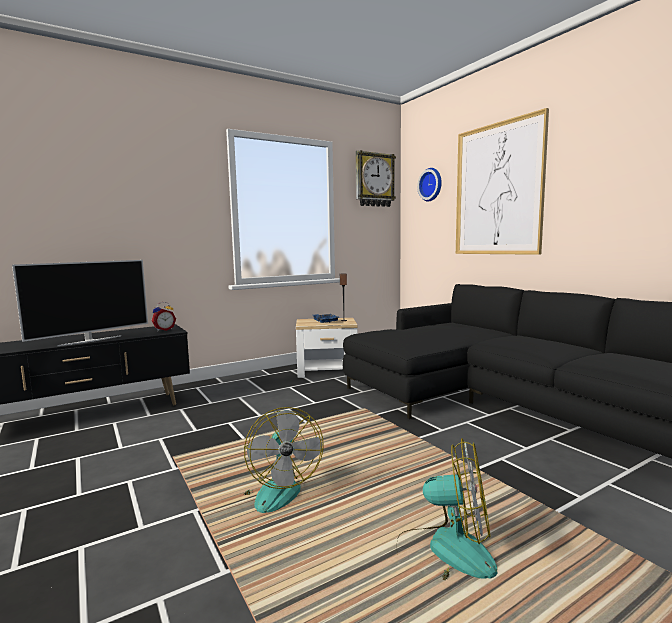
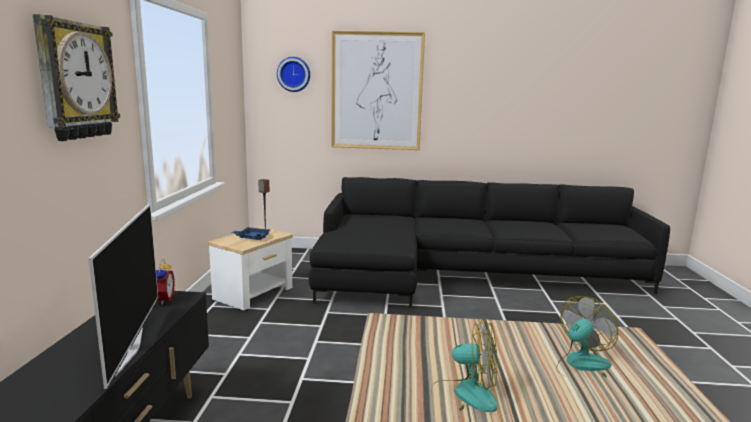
camera: 55 degrees left, 5 degrees up
(374, 180) = (231, 61): wall clock -> wall clock (75, 81)

